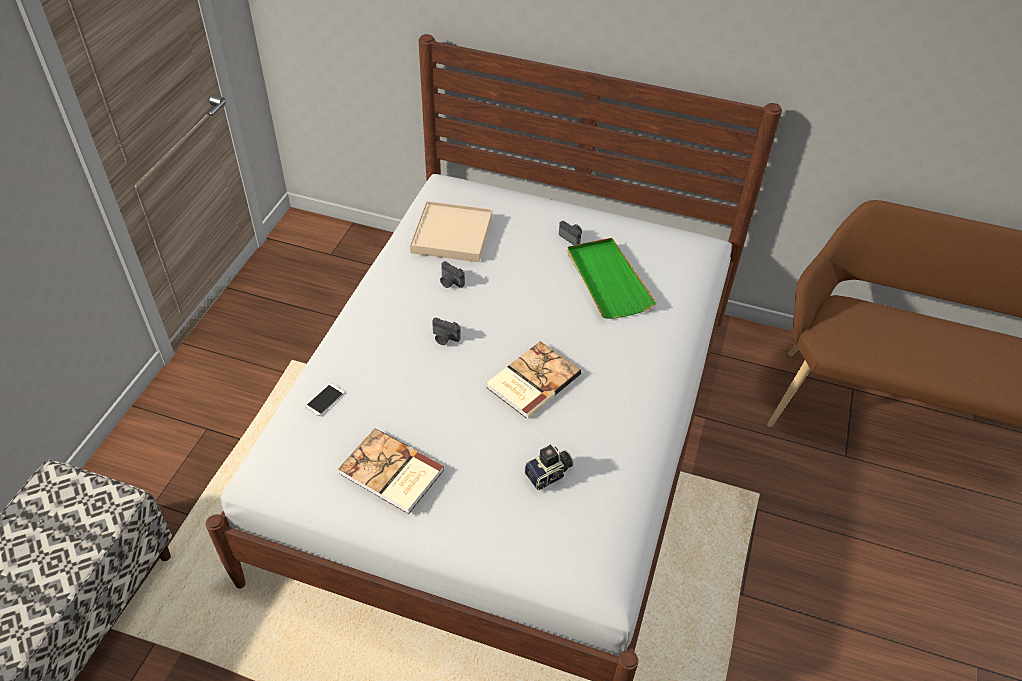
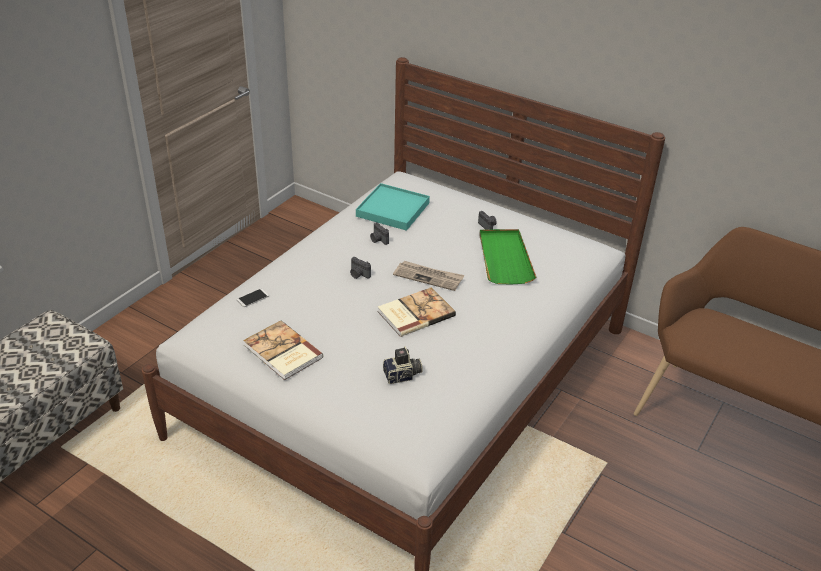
camera: 15 degrees right, 10 degrees down
(452, 235) = (393, 210): beige tray -> turquoise tray
(529, 325) = (428, 277): none -> newspaper

